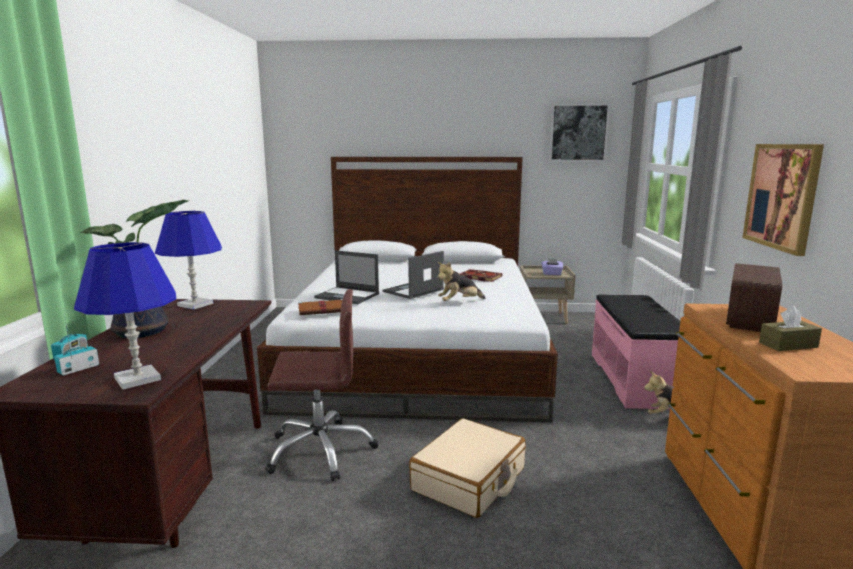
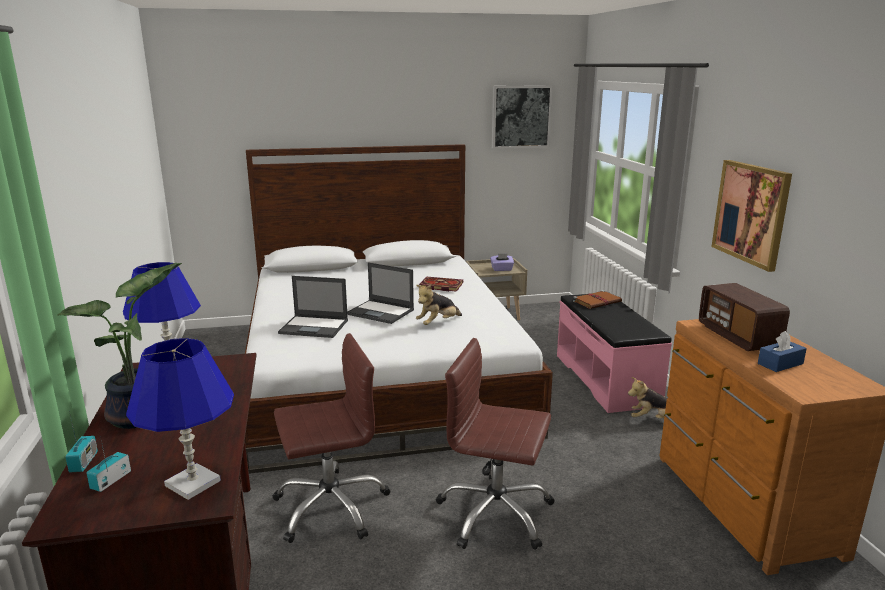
camera: 15 degrees left, 5 degrees up
(323, 310) = (299, 349): brown book -> brown book (597, 301)
(413, 290) = (381, 312): laptop -> laptop turned 90 degrees counterclockwise
(469, 480) = (495, 514): beige suitcase -> brown office chair
(749, 320) = (738, 336): radio -> radio turned 150 degrees clockwise
(788, 345) = (780, 364): brown tissue box -> blue tissue box

